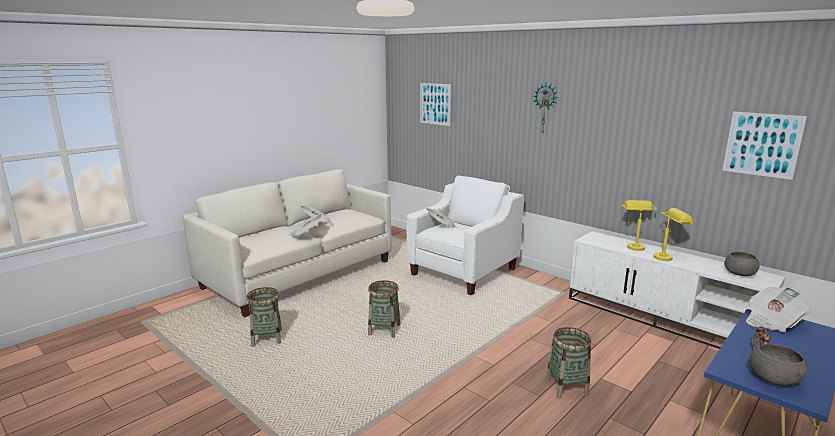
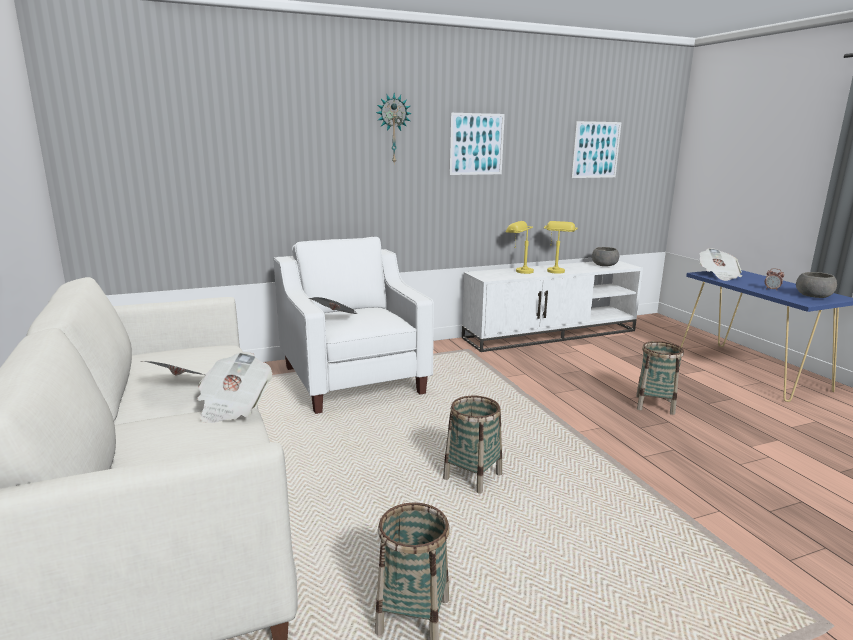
camera: 65 degrees left, 0 degrees up
(435, 104) = (186, 133): picture -> picture (476, 144)

